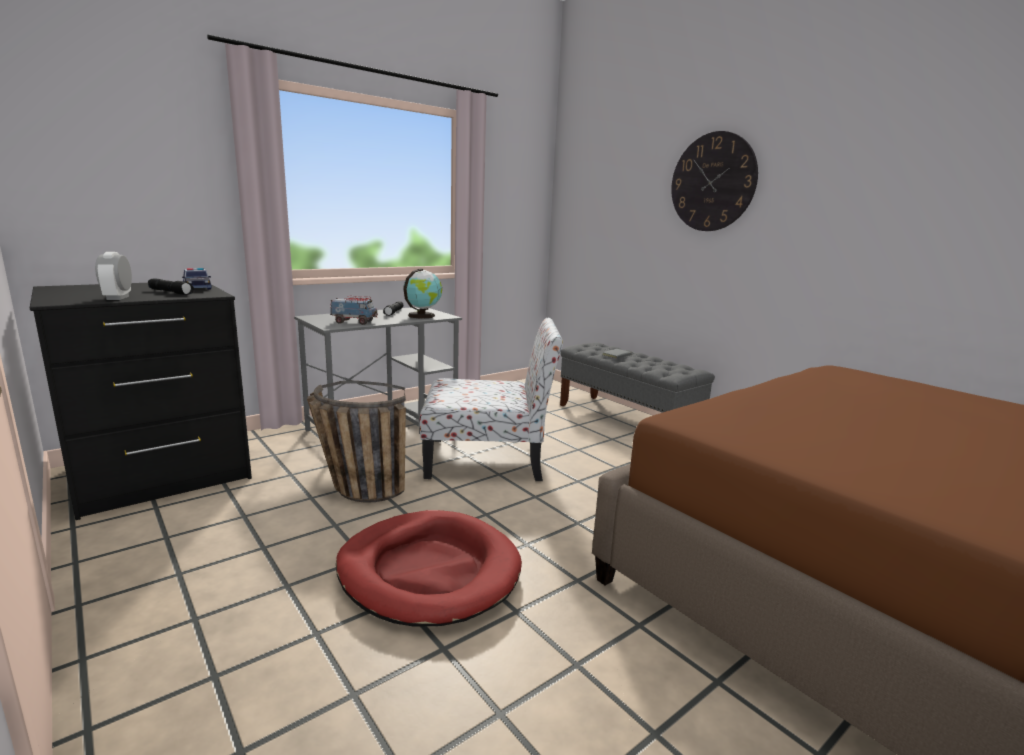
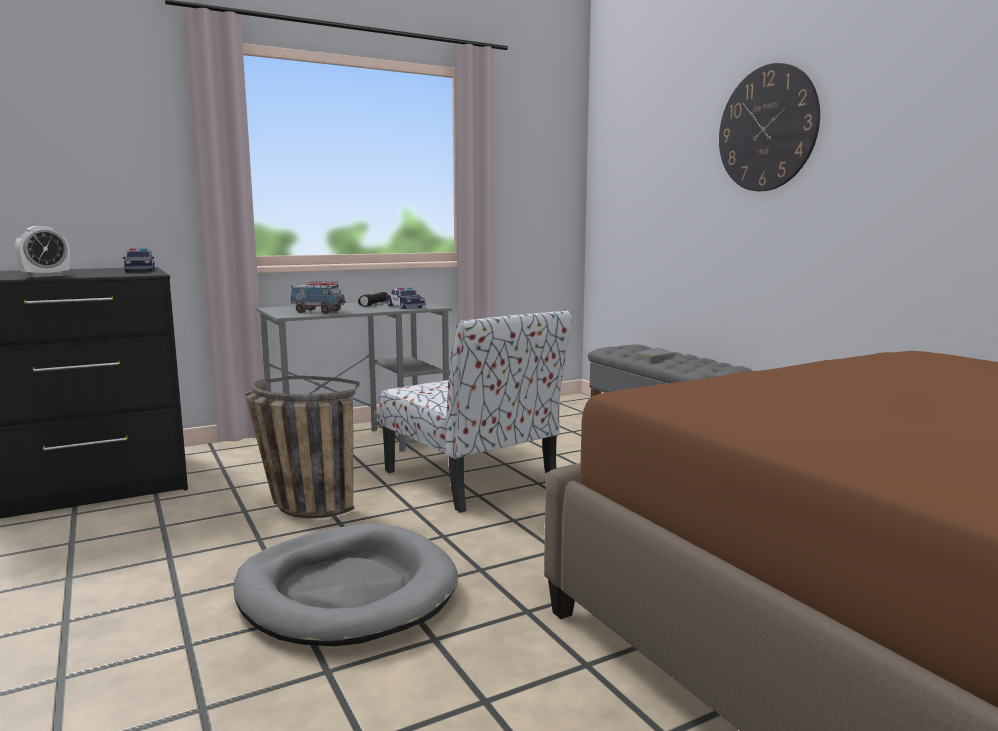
camera: 10 degrees right, 5 degrees down
(118, 298) = (45, 276): alarm clock -> alarm clock turned 135 degrees counterclockwise
(171, 292) = (107, 273): black flashlight -> none
(422, 315) = (405, 306): globe -> toy car
(429, 571) = (346, 591): red dog bed -> grey dog bed
(488, 459) = (472, 479): chair -> chair turned 45 degrees clockwise

